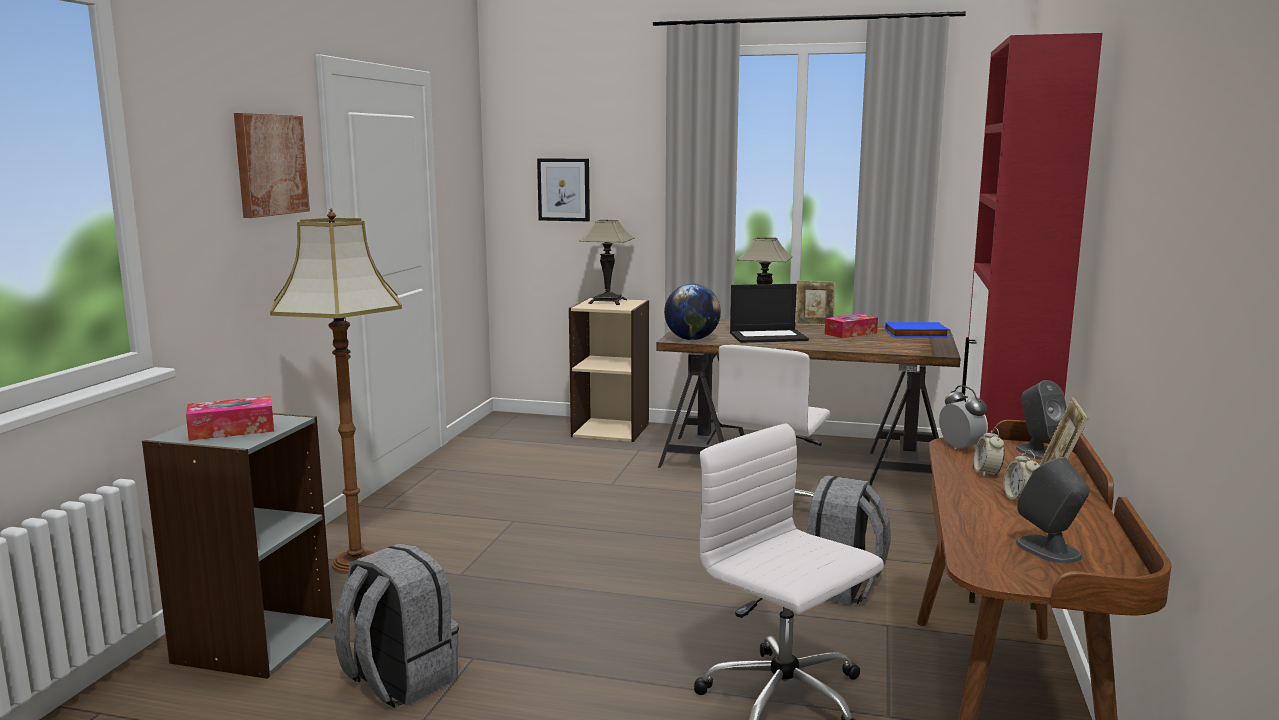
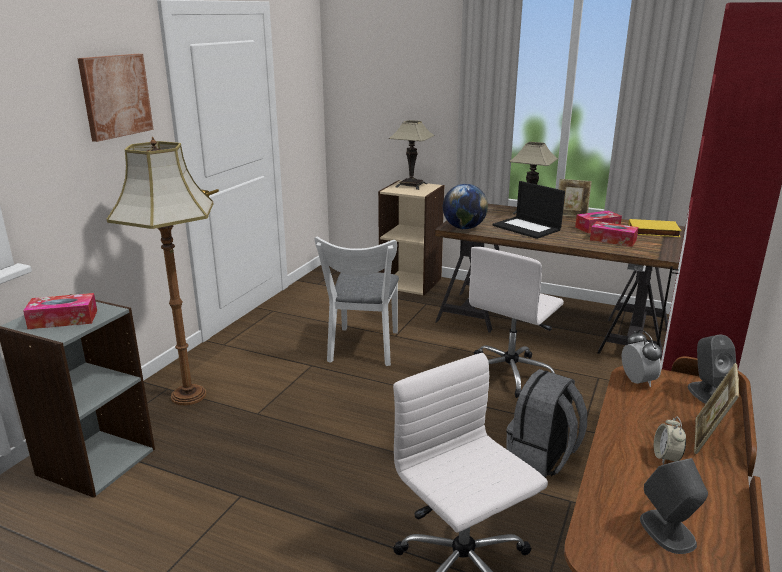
camera: 10 degrees right, 10 degrees up
(398, 681) = (182, 511): grey backpack -> none
(564, 189) = (382, 93): picture -> none
(575, 500) = (363, 349): none -> white chair
(768, 336) = (527, 228): laptop -> laptop turned 45 degrees clockwise
(874, 343) = (613, 240): none -> tissue box
(916, 334) = (653, 232): blue book -> yellow book
(987, 473) = (648, 417): alarm clock -> none

